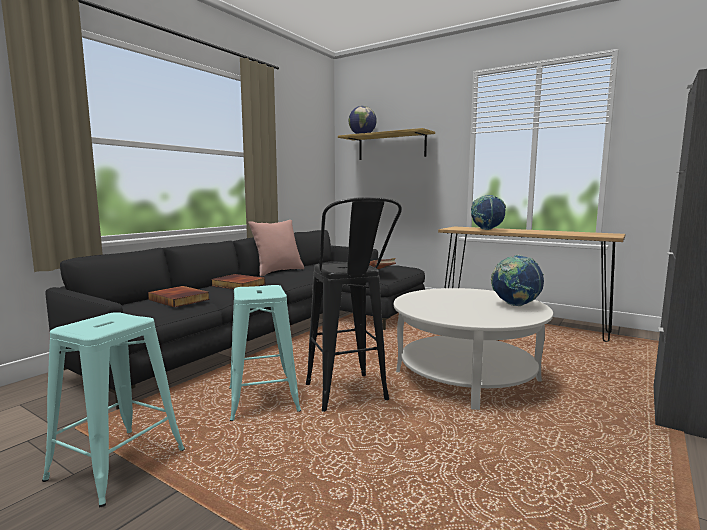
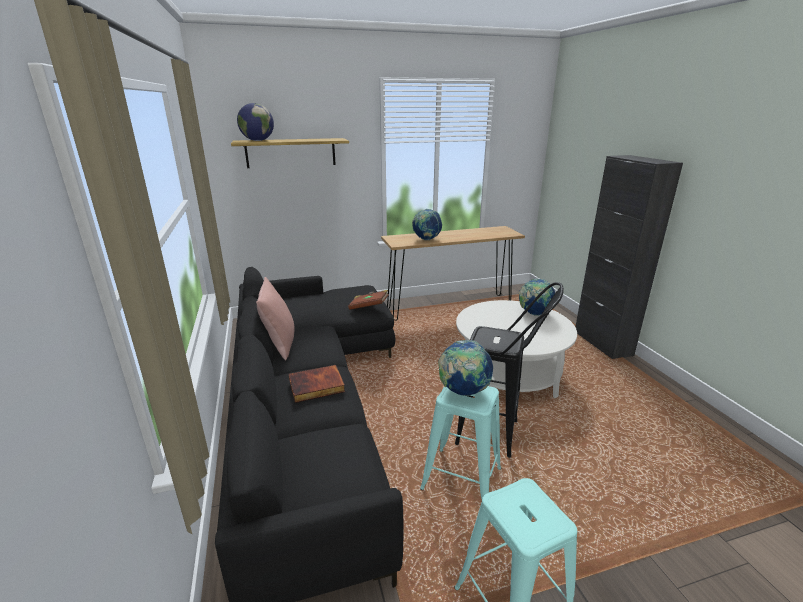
camera: 50 degrees left, 15 degrees up
(180, 299) = (332, 439): book -> none
(261, 289) = (463, 391): none -> globe

